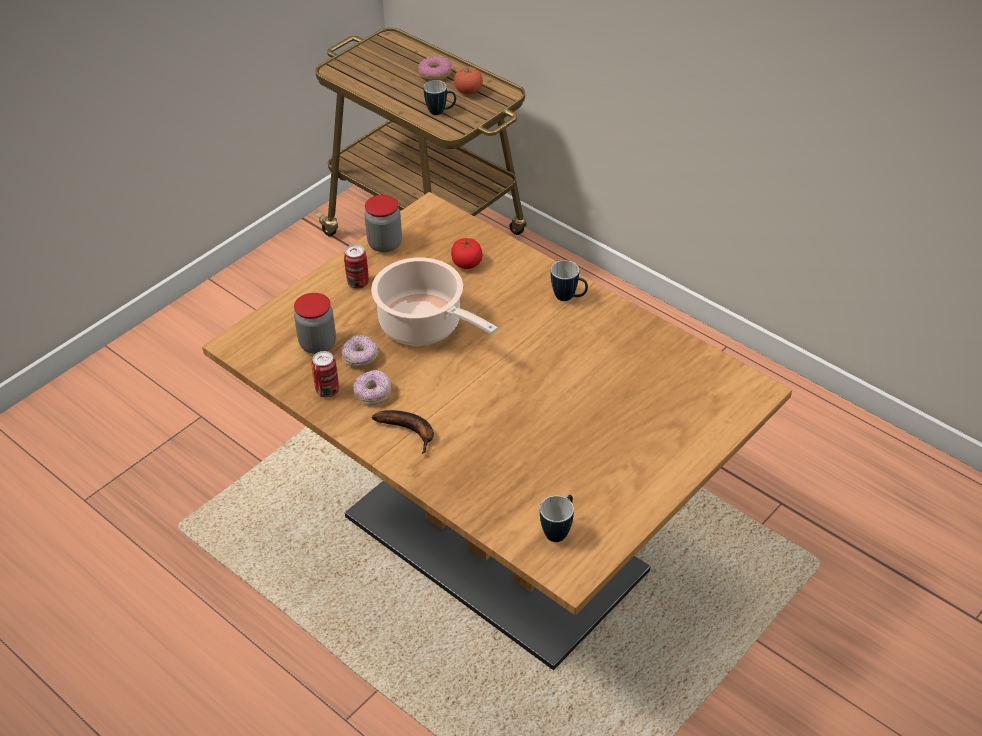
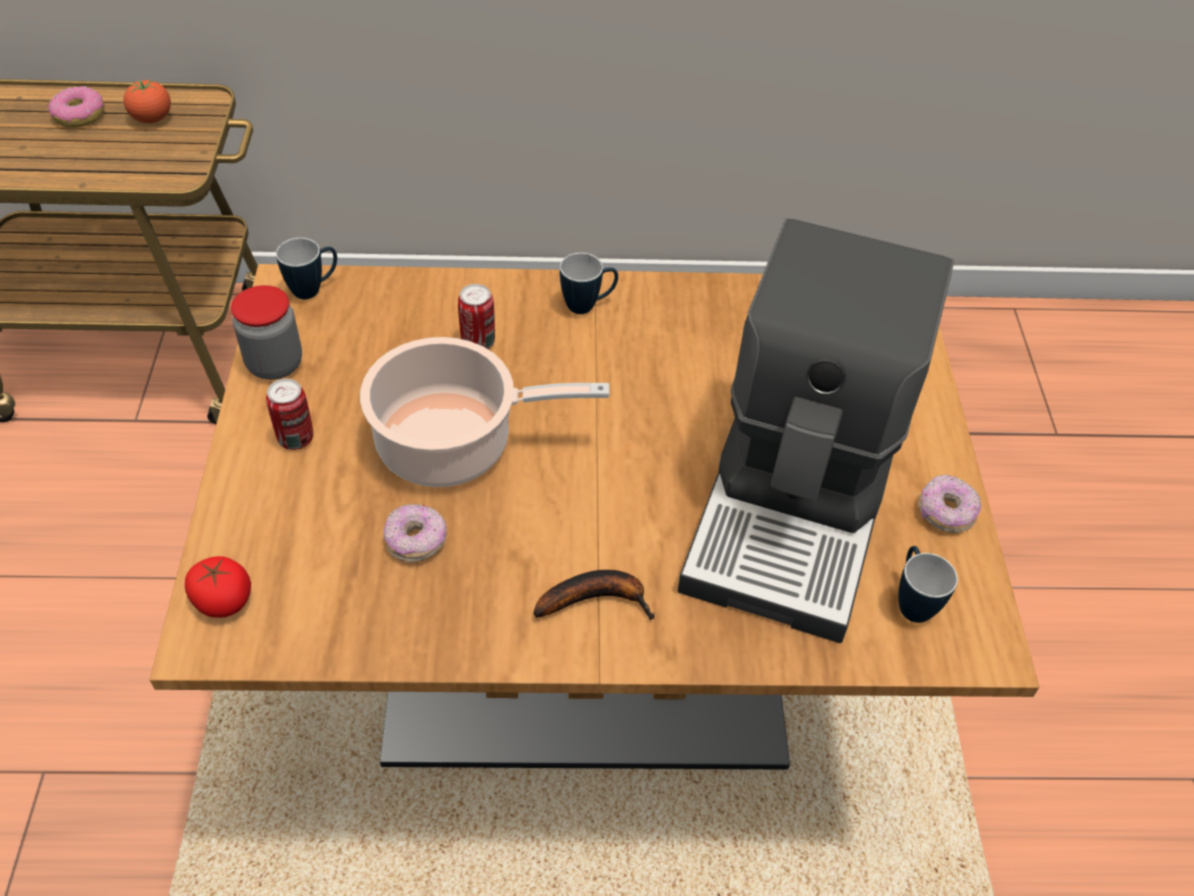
camera: 45 degrees left, 5 degrees up
(318, 344) = (333, 560): jar -> none
(327, 390) = (422, 619): can -> can (478, 342)
(372, 393) = (490, 581): donut -> donut (945, 513)
(441, 112) = (140, 159): mug -> mug (314, 289)
(467, 262) = (414, 329): tomato -> tomato (223, 599)
(556, 454) = (797, 507): none -> coffee machine

